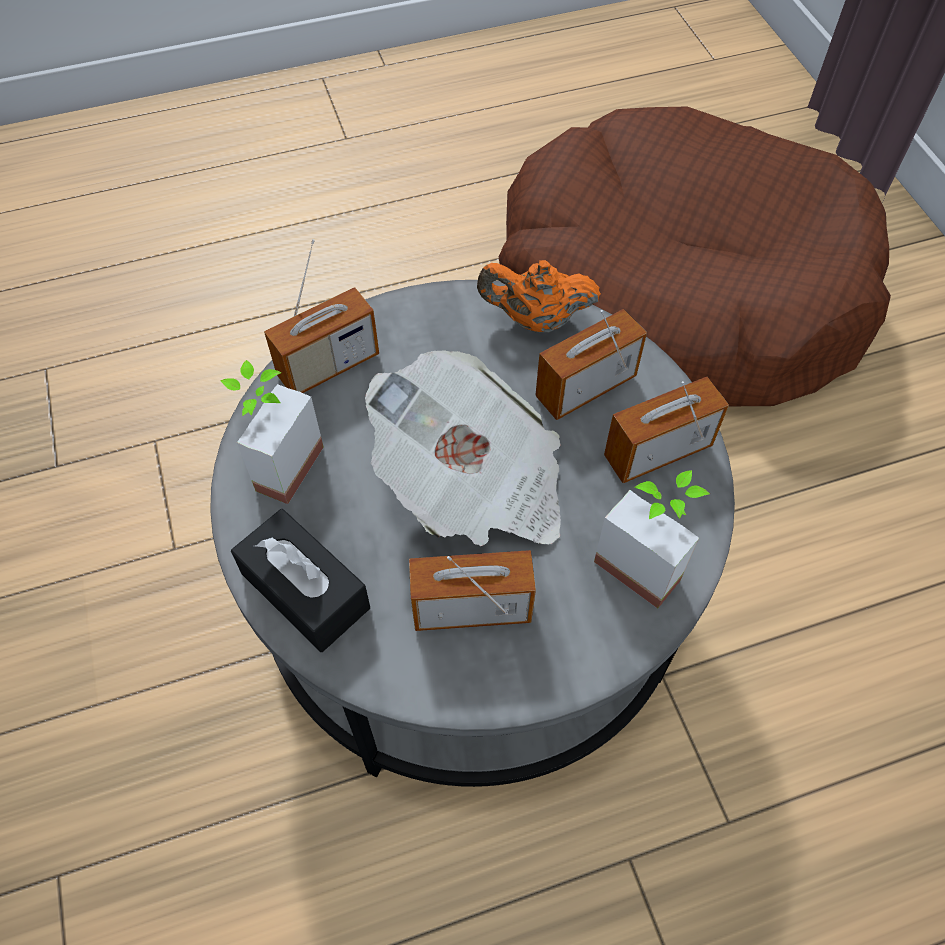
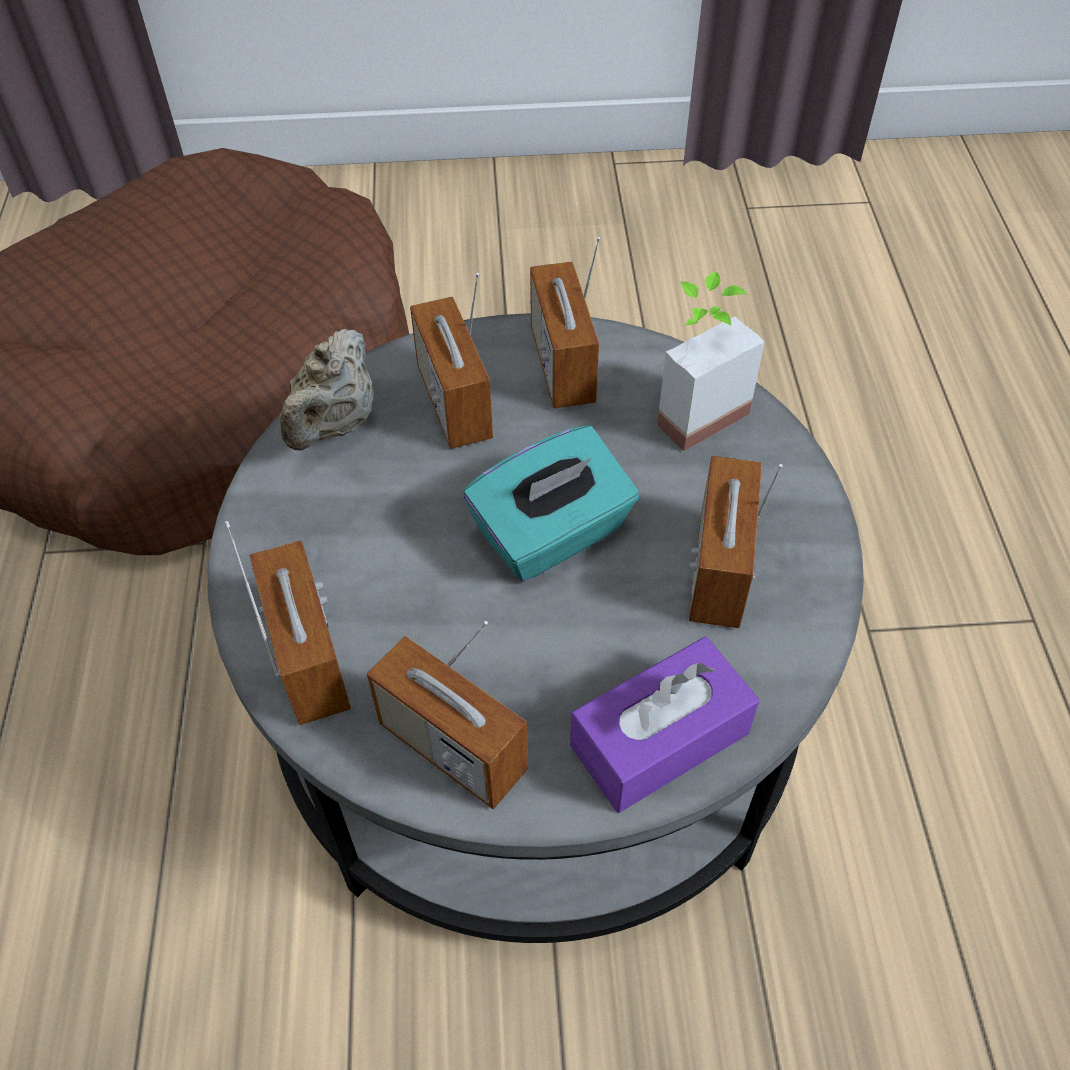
camera: 75 degrees left, 5 degrees down
(276, 463) = (452, 748): potted plant -> radio
(305, 591) = (659, 739): black tissue box -> purple tissue box
(474, 483) = (552, 535): newspaper -> turquoise tissue box
(536, 320) = (334, 425): orange teapot -> beige teapot

